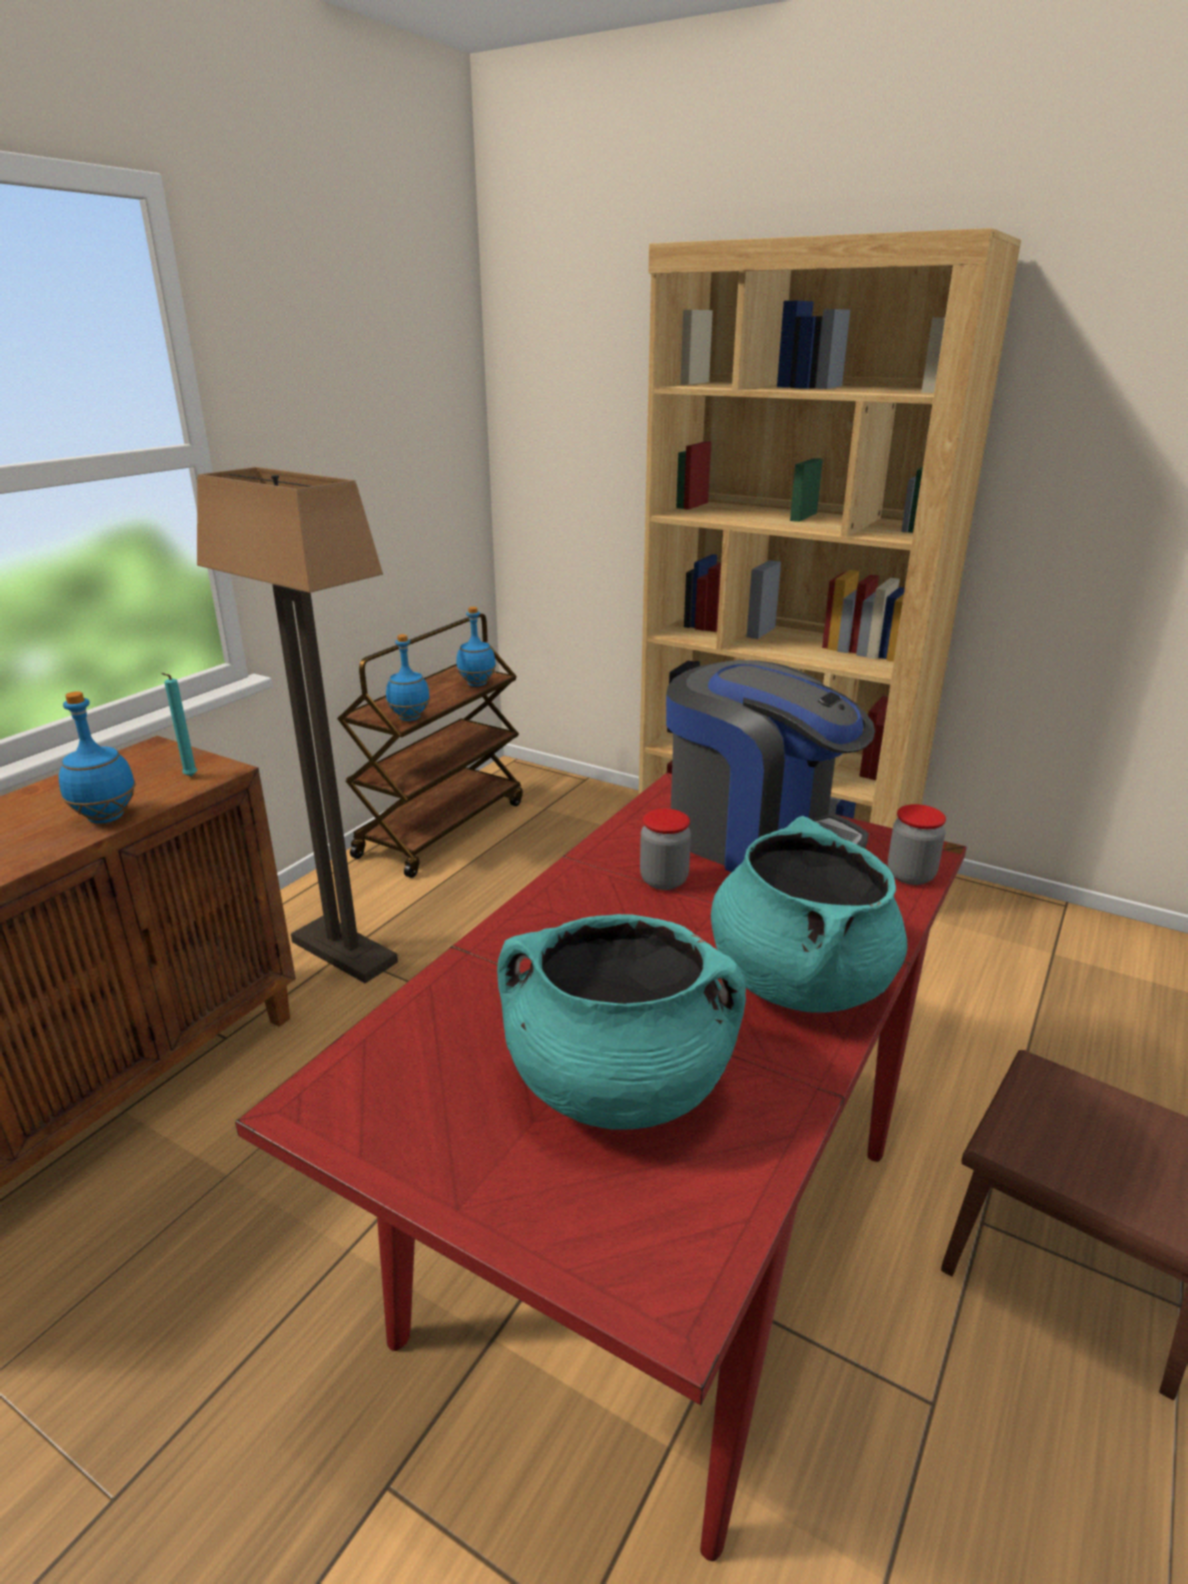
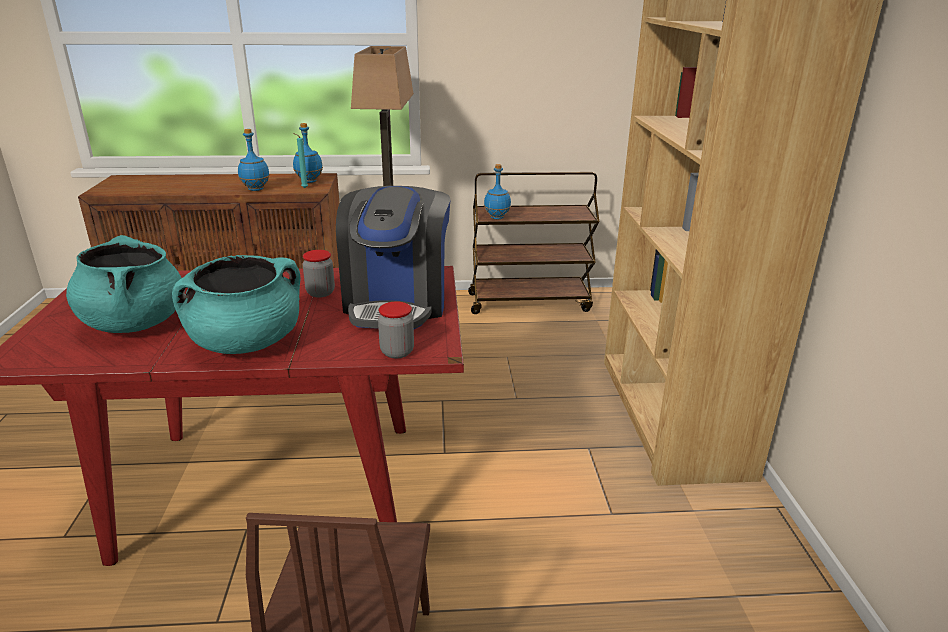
camera: 55 degrees right, 0 degrees up
(477, 684) = (566, 216): blue bottle -> blue bottle (309, 181)

